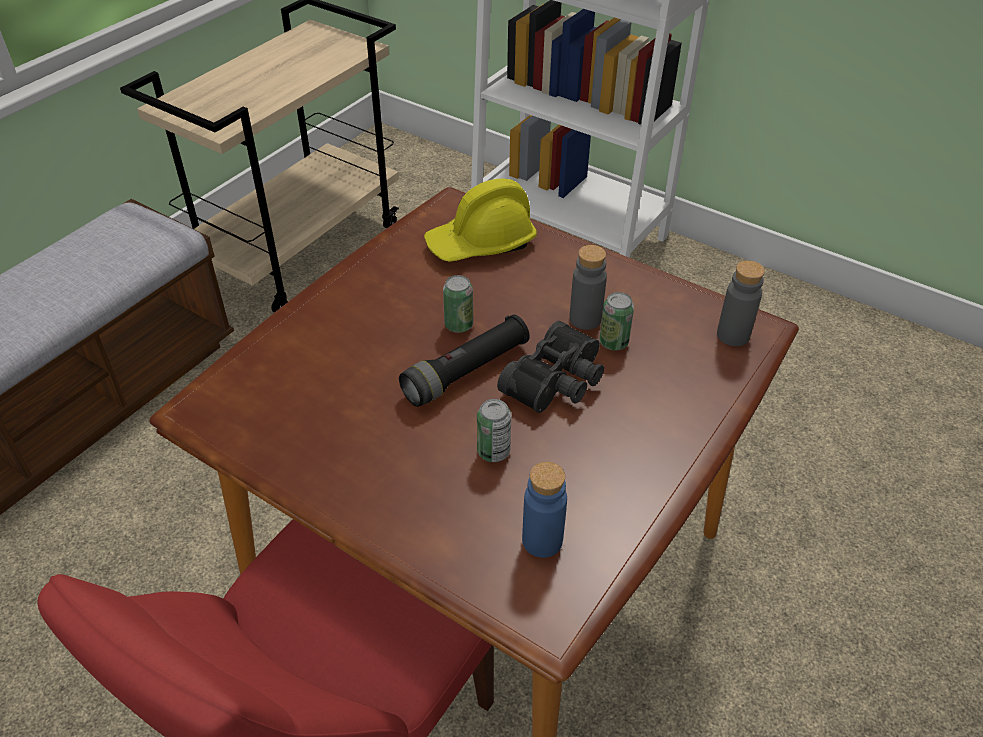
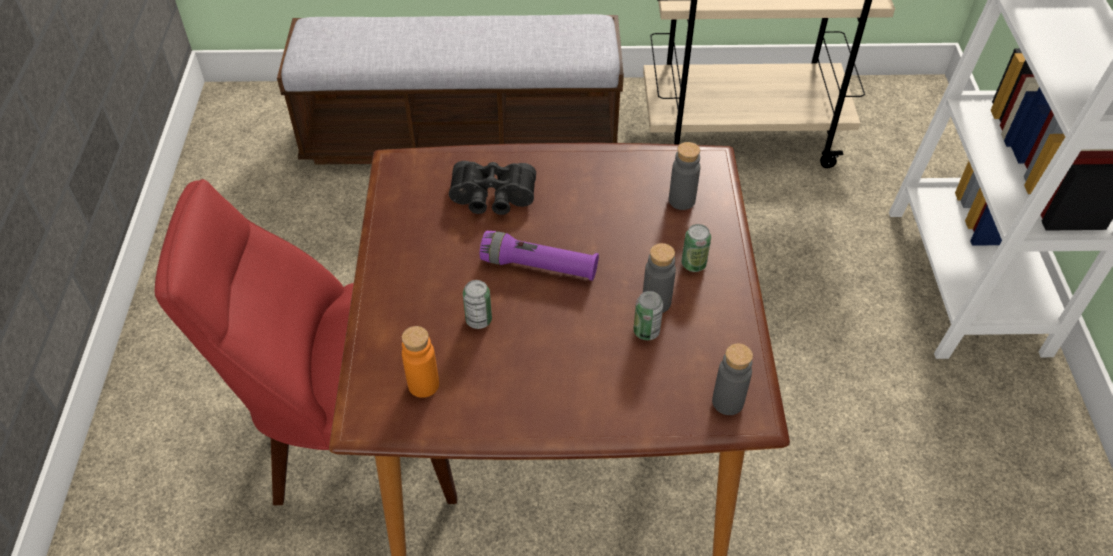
camera: 55 degrees right, 5 degrees up
(458, 325) = (581, 237): can -> can (693, 264)
(466, 372) = (539, 267): black flashlight -> purple flashlight
(481, 243) = (681, 200): yellow hard hat -> grey bottle
(542, 540) = (423, 384): blue bottle -> orange bottle
(558, 382) = (574, 320): black binoculars -> black binoculars (492, 199)

